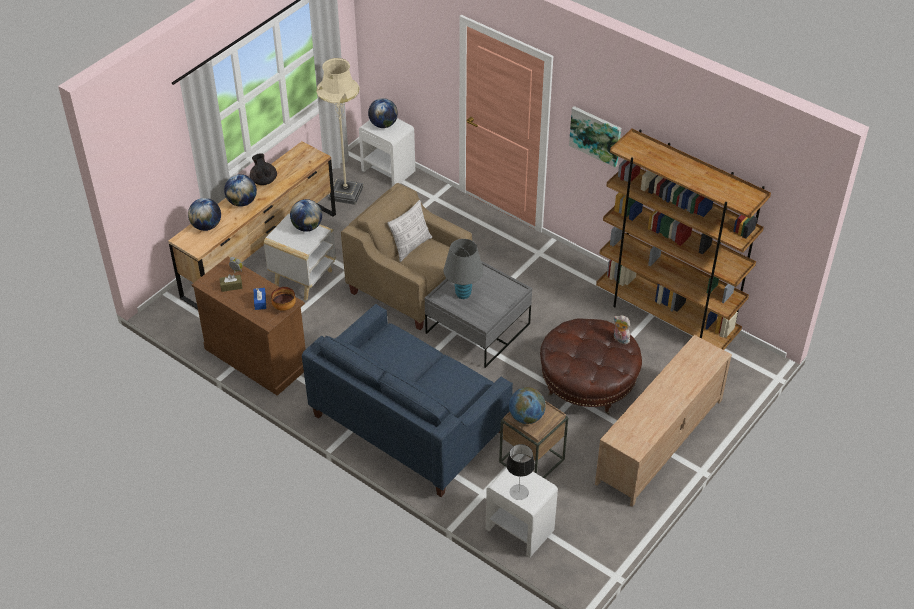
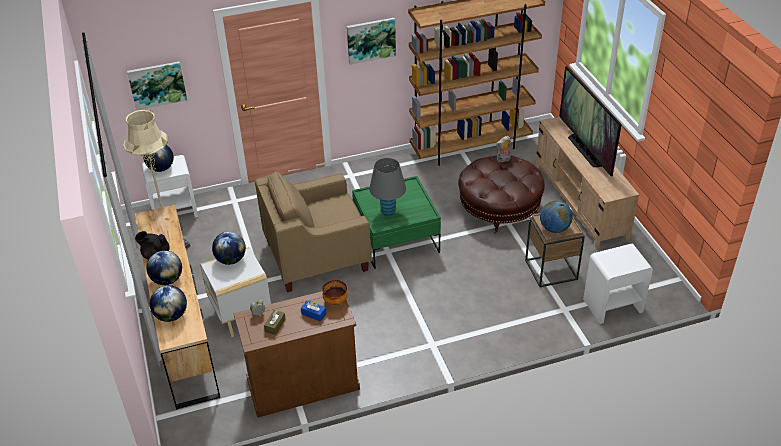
camera: 55 degrees left, 5 degrees down
(406, 51) = (157, 84): none -> picture
(409, 423) = (460, 319): blue sofa -> none
(411, 246) = (311, 215): pillow -> none
(477, 329) = (396, 239): grey coffee table -> green coffee table
(519, 492) = (626, 264): table lamp -> none
(674, 391) = (585, 150): none -> television

